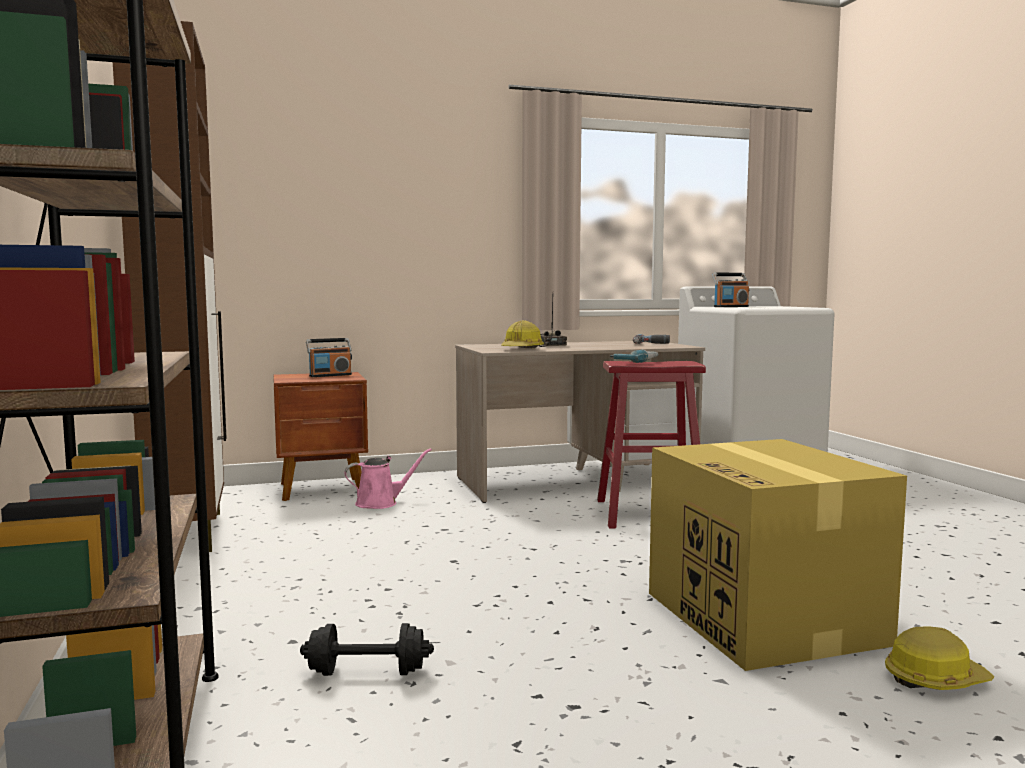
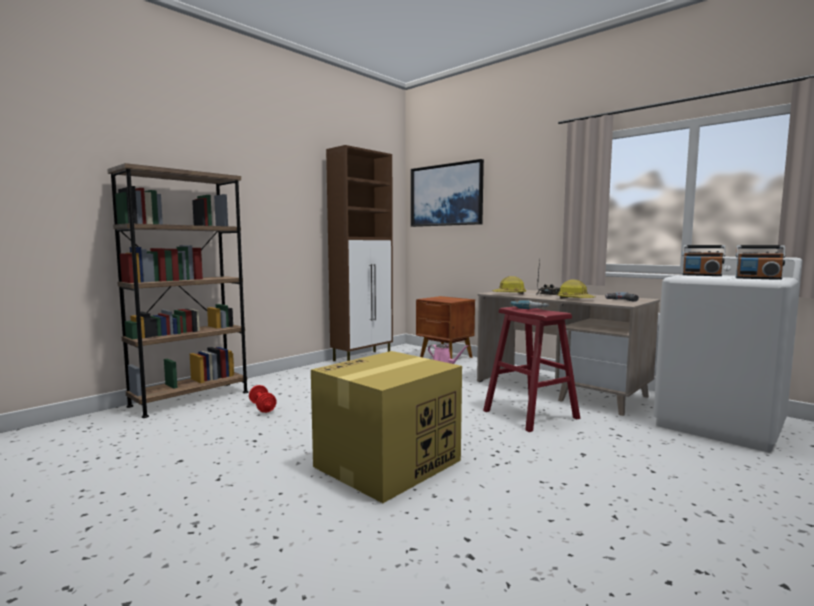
camera: 60 degrees right, 0 degrees up
(271, 173) = (446, 195): none -> picture
(330, 375) = (452, 299): radio -> radio (758, 278)
(367, 672) = (262, 407): black dumbbell -> red dumbbell
(934, 679) = (341, 516): hard hat -> hard hat (575, 299)

